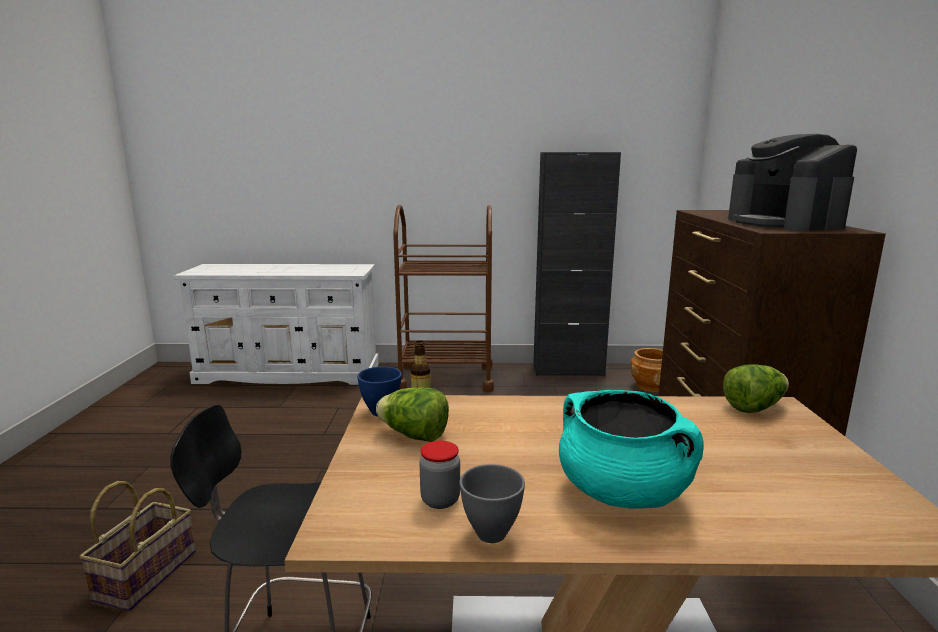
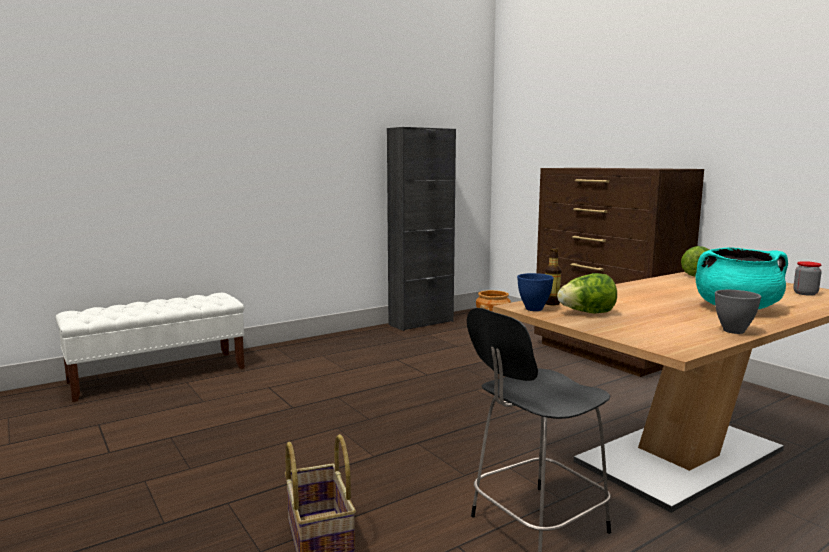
camera: 35 degrees left, 5 degrees down
(290, 373) = (159, 375): white dresser -> white bench
(440, 500) = (680, 328): jar -> jar (805, 293)
(446, 378) = (330, 346): brown cart -> none
(784, 223) = (640, 168): coffee machine -> none

